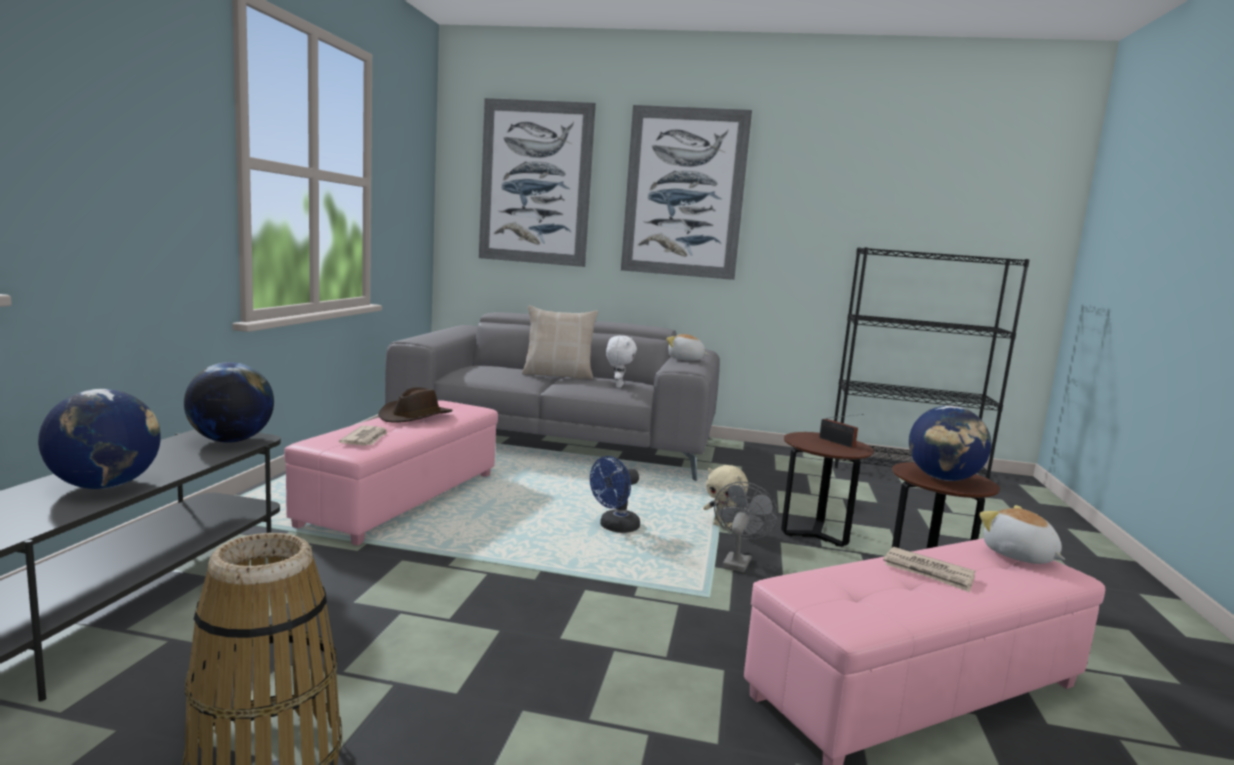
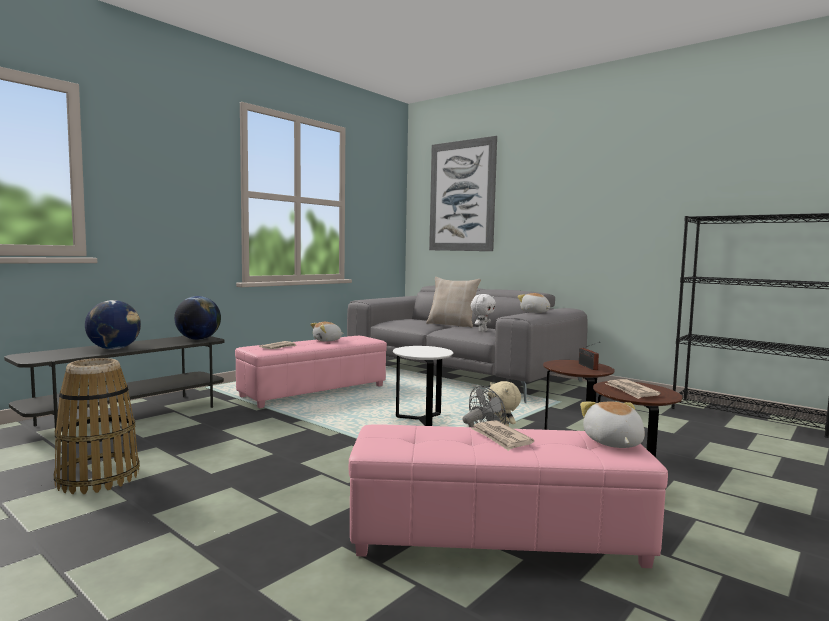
camera: 30 degrees right, 5 degrees down
(415, 416) = (327, 340): brown hat -> plush toy
(614, 528) = (421, 420): blue fan -> white side table
(684, 193) = (558, 190): picture -> none
(943, 479) = (631, 391): globe -> newspaper

